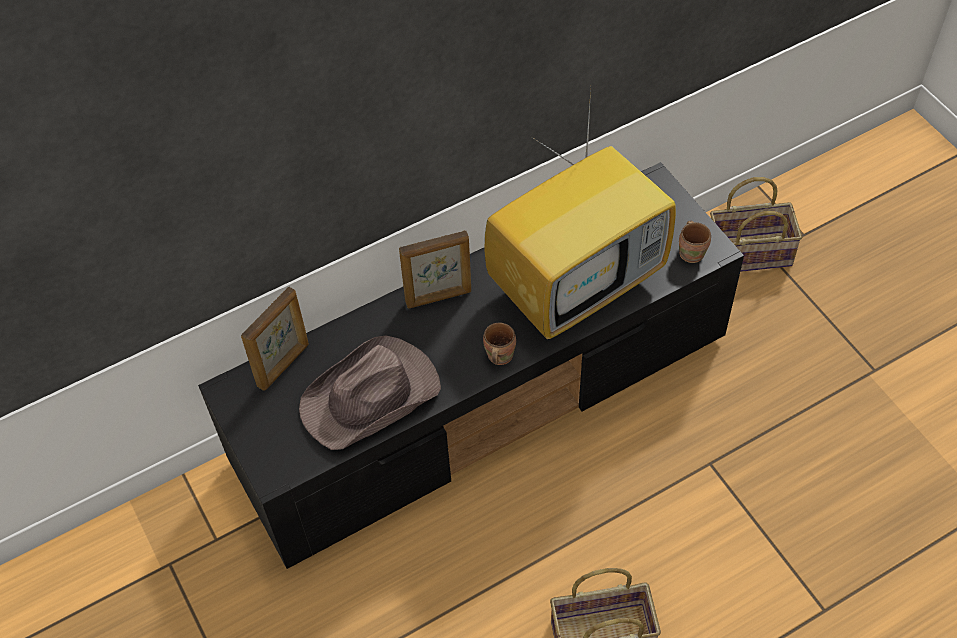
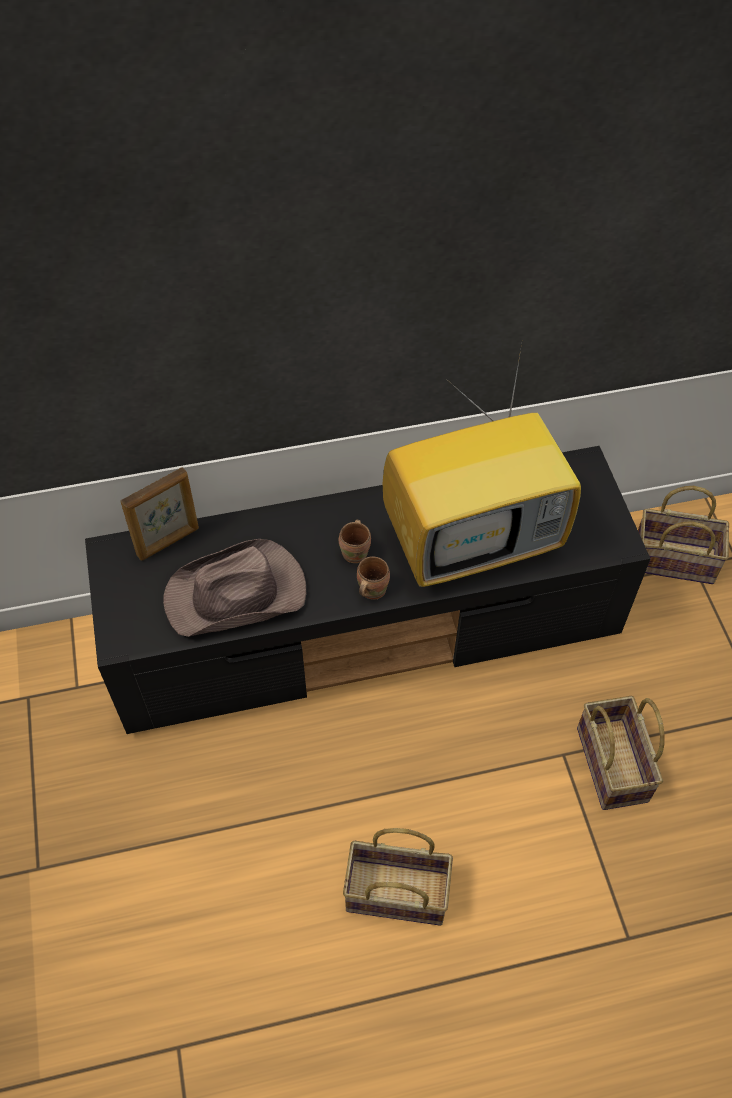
camera: 15 degrees right, 0 degrees up
(439, 297) = (336, 518): picture frame -> none
(692, 252) = (599, 542): brown mug -> brown mug (356, 552)
(760, 460) = (614, 766): none -> basket

